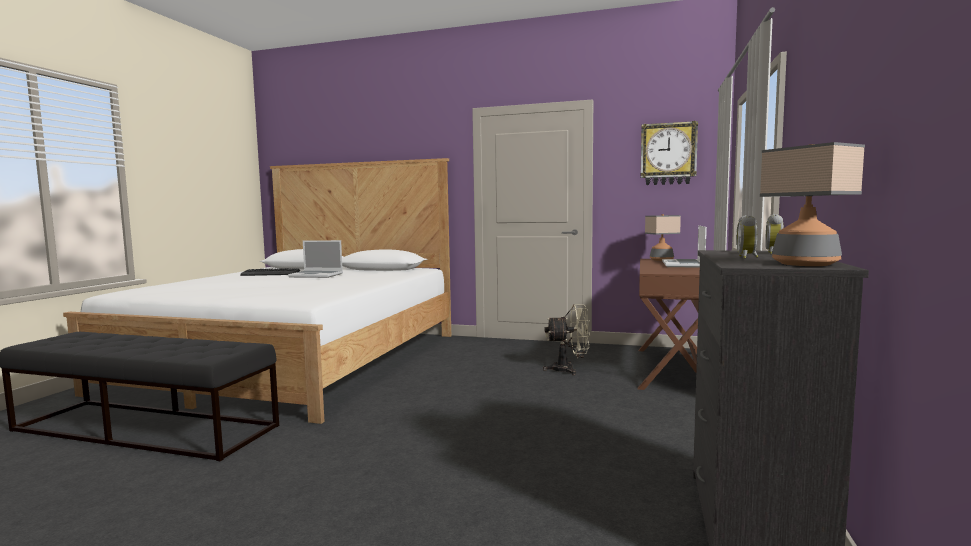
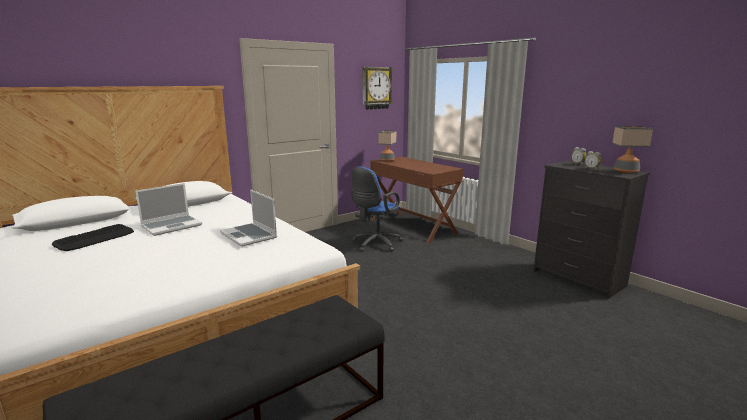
camera: 55 degrees left, 10 degrees up
(569, 370) = (375, 244): beige fan -> blue office chair
(684, 265) = (415, 163): laptop -> laptop (249, 236)

